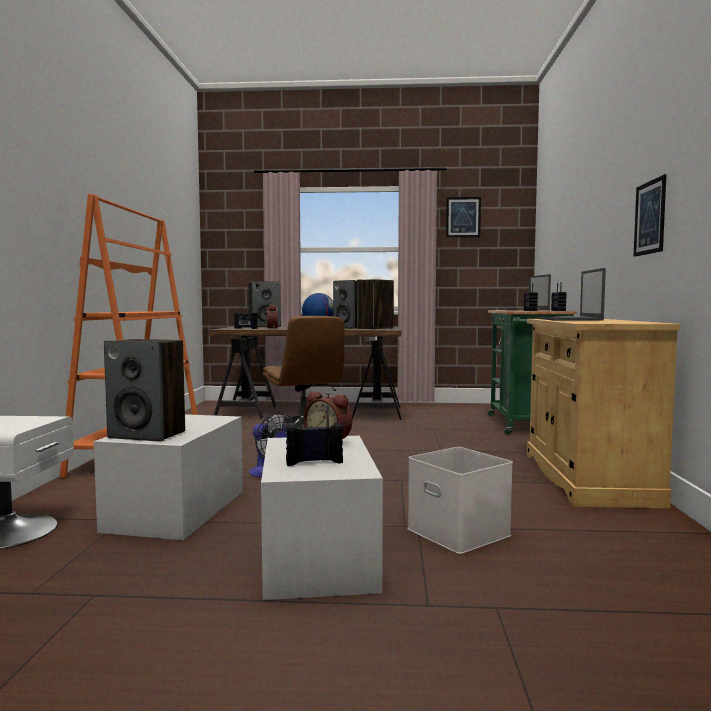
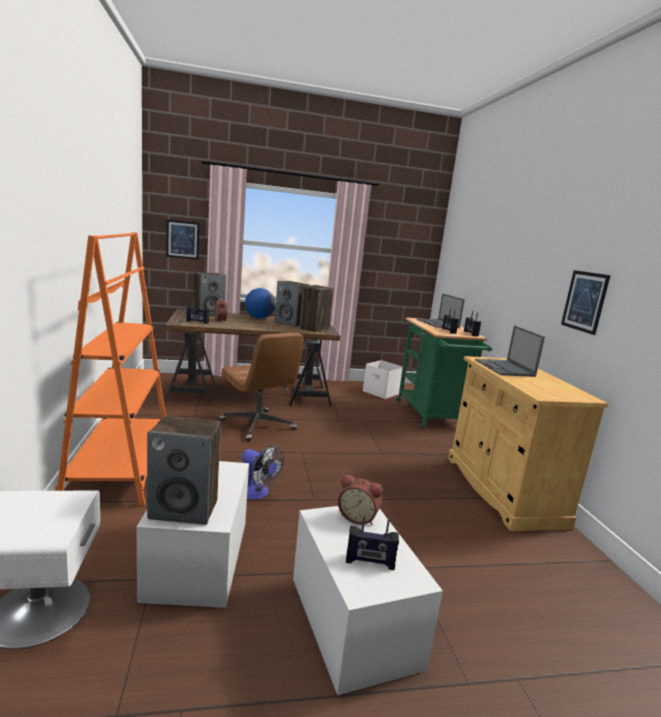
camera: 15 degrees left, 10 degrees up
(314, 462) = (370, 562): radio -> radio turned 150 degrees counterclockwise
(461, 532) = (447, 574): white storage box -> white storage box (382, 392)
(463, 217) = (386, 228): picture -> picture (182, 239)

